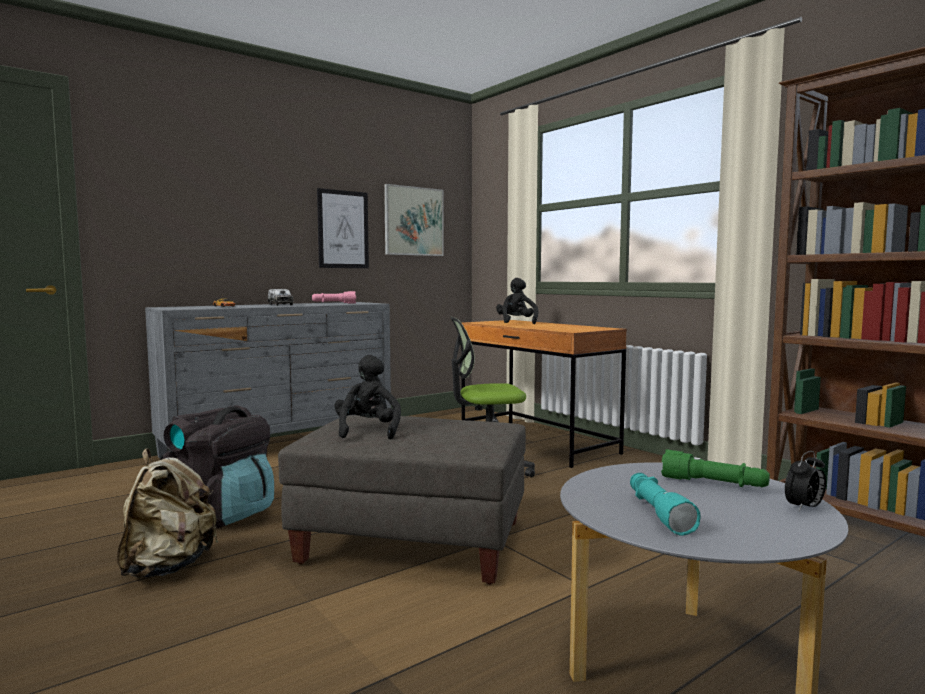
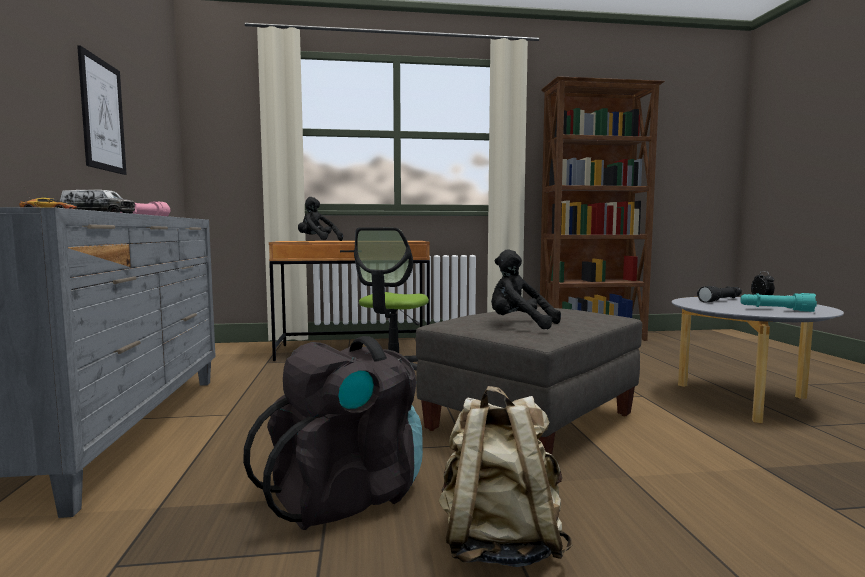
camera: 60 degrees left, 0 degrees up
(414, 221) = (150, 122): picture -> none
(713, 484) = (721, 300): green flashlight -> black flashlight

